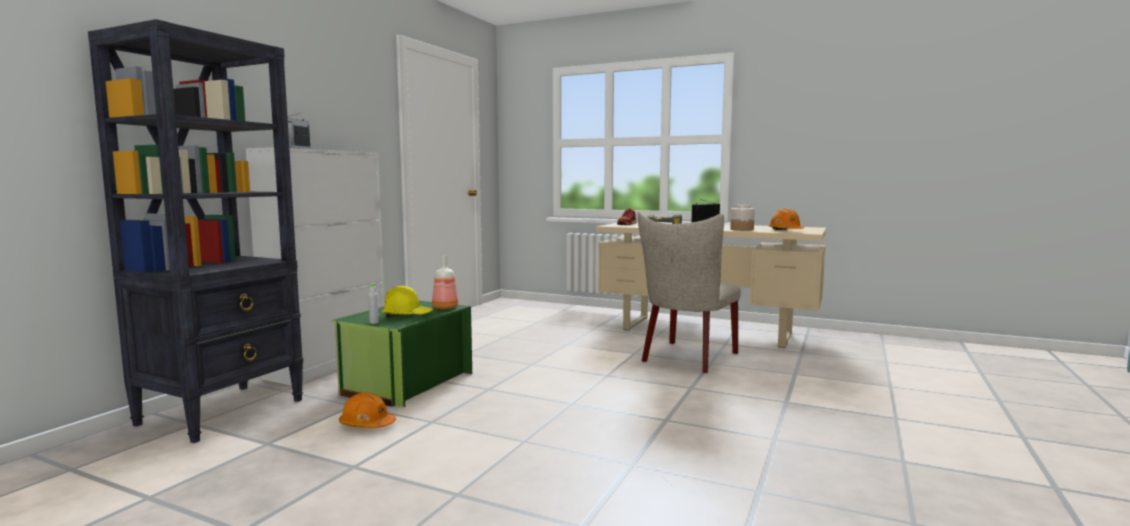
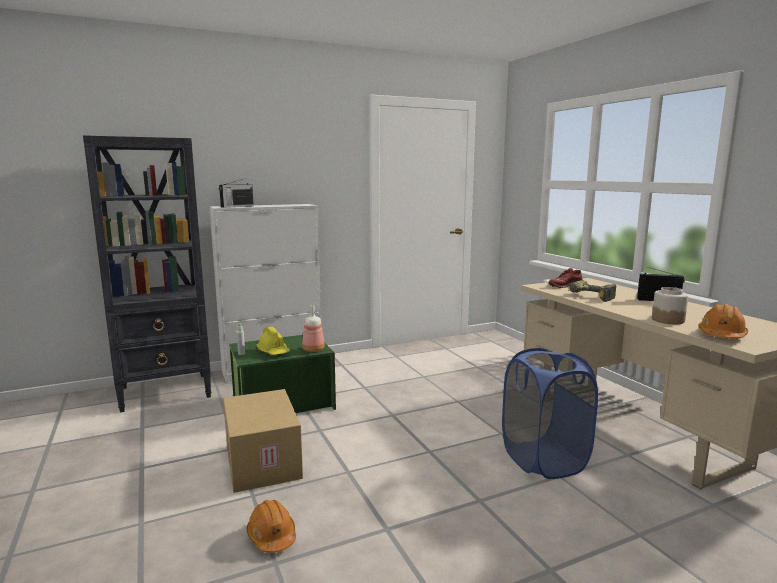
camera: 40 degrees right, 5 degrees up
(367, 425) = (203, 434): orange hard hat -> orange hard hat (272, 536)
(483, 421) = (264, 461): none -> cardboard box
(686, 358) = (543, 459): beige chair -> blue laundry basket

